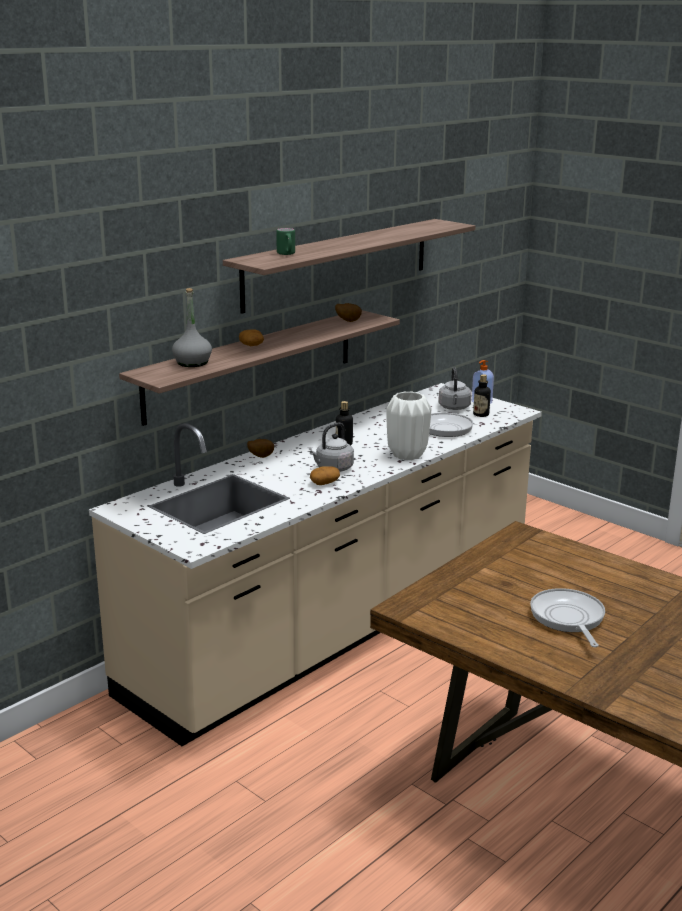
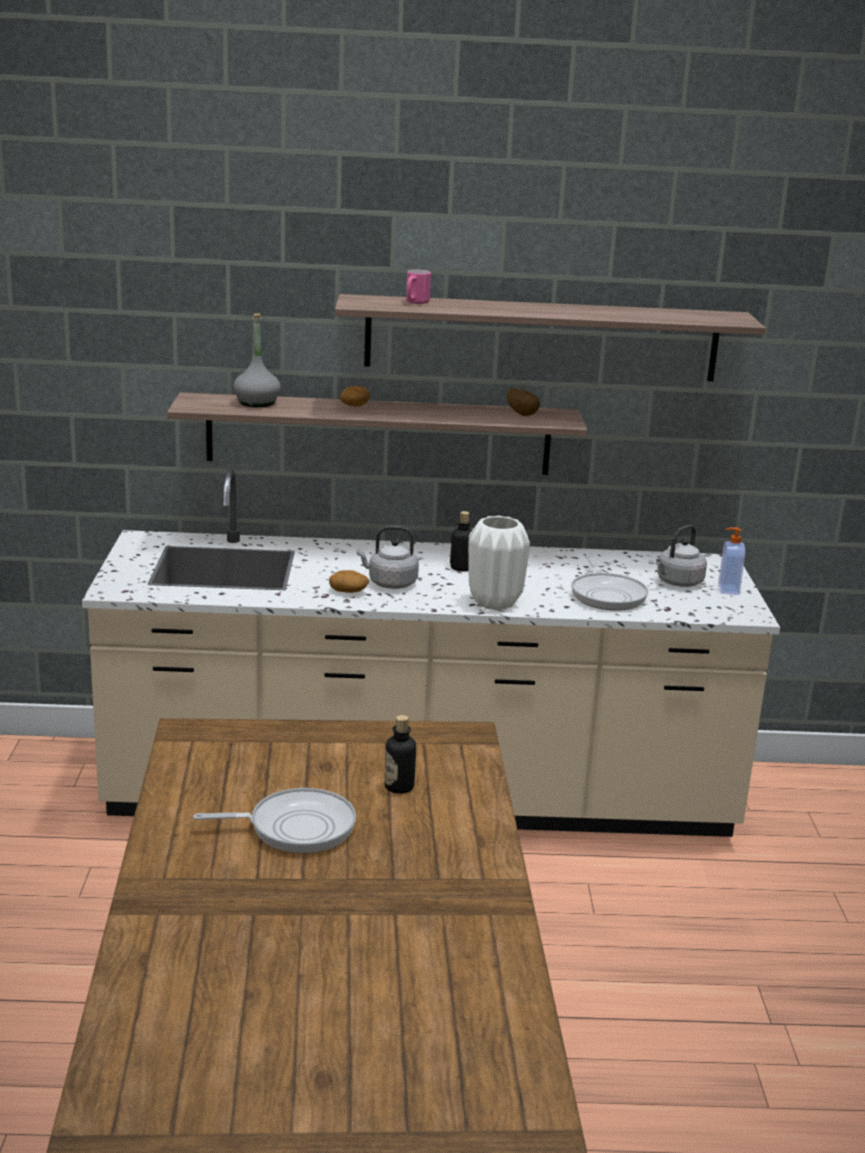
camera: 45 degrees right, 0 degrees up
(260, 457) = (355, 547): potato -> none
(286, 254) = (415, 303): green mug -> pink mug
(481, 414) = (691, 600): bottle -> bottle (399, 787)
(568, 618) = (295, 827): frying pan -> frying pan turned 45 degrees clockwise

